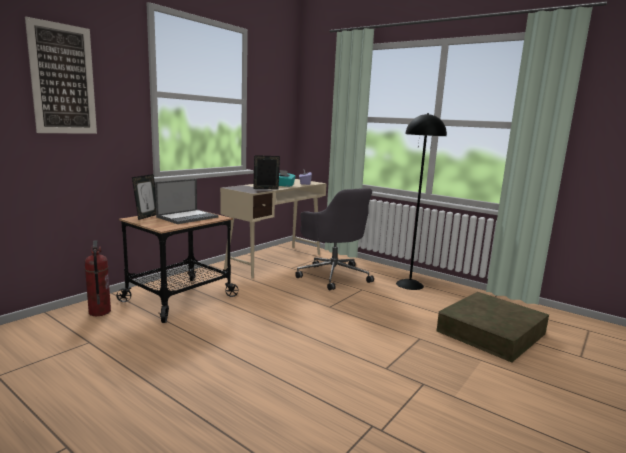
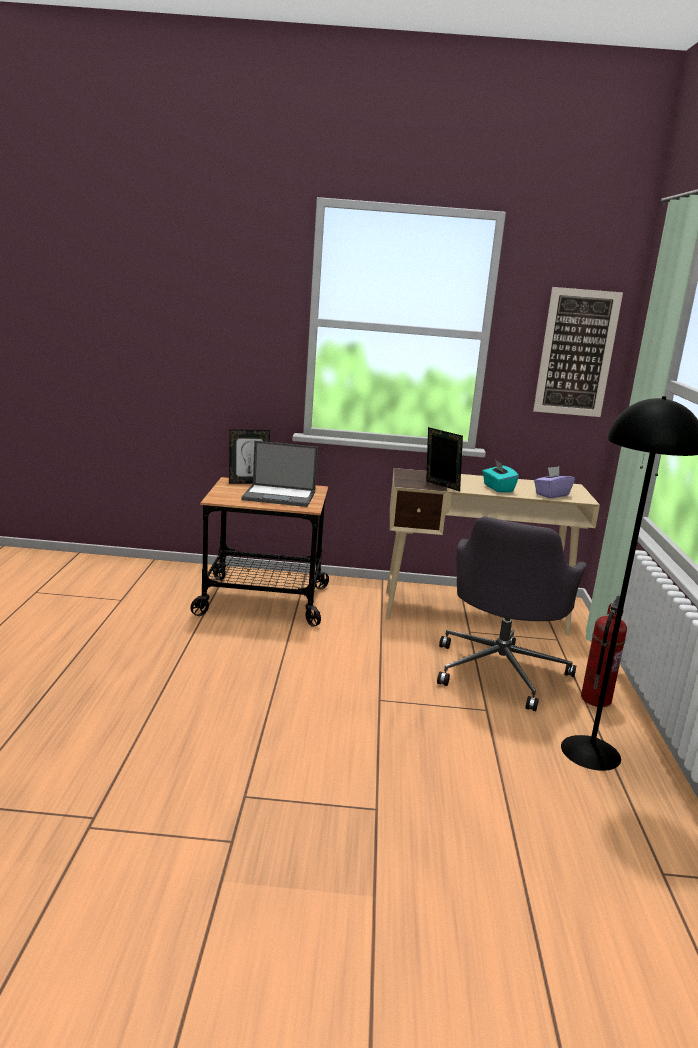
camera: 55 degrees right, 5 degrees up
(63, 79) = (196, 305): picture -> picture (576, 353)
(99, 312) = (182, 579): fire extinguisher -> fire extinguisher (595, 699)
(491, 332) = (509, 895): brown storage box -> none

